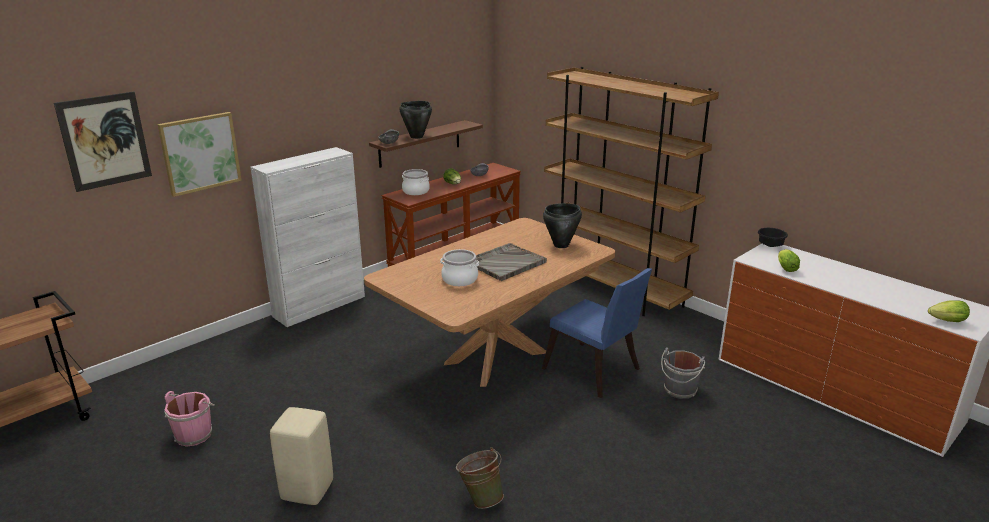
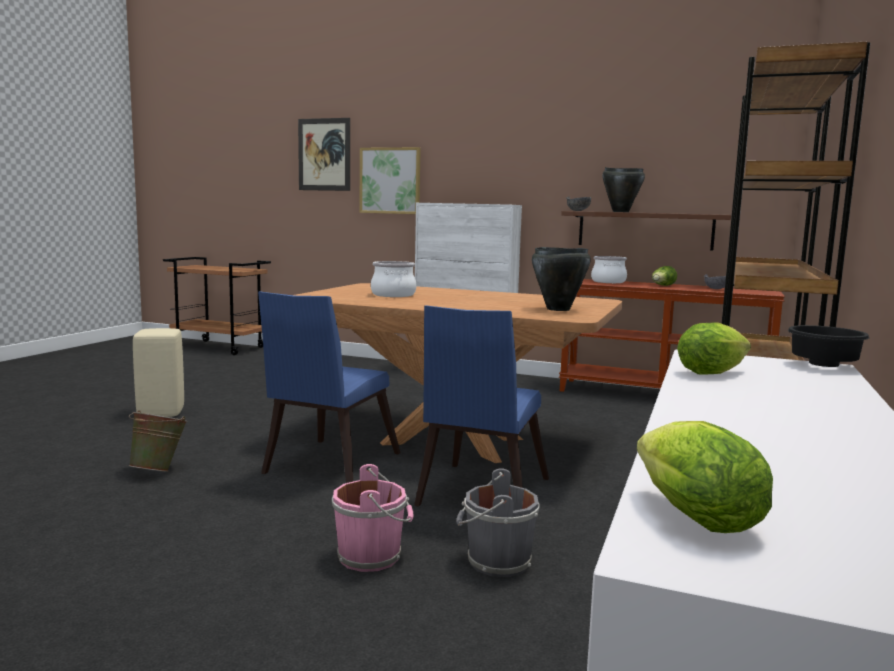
camera: 65 degrees right, 15 degrees down
(194, 434) = (229, 376): pink bucket -> pink bucket (372, 556)
(505, 263) = (461, 300): grey tray -> none
(515, 417) = (326, 466): none -> blue chair

